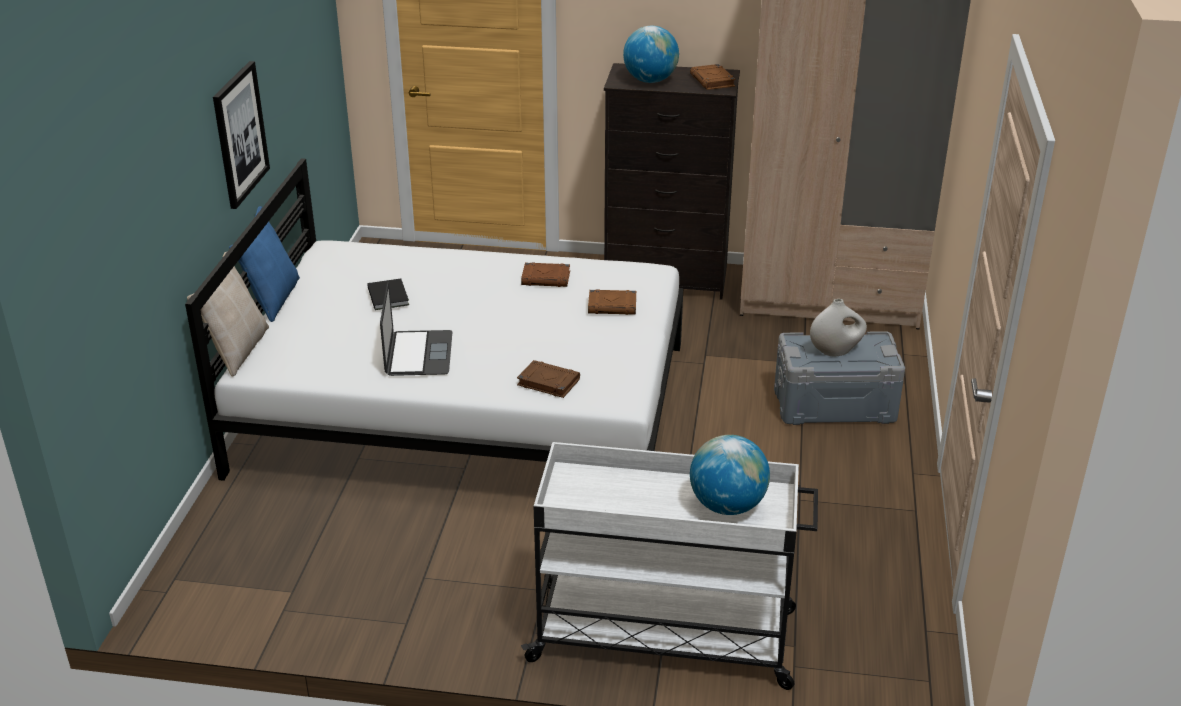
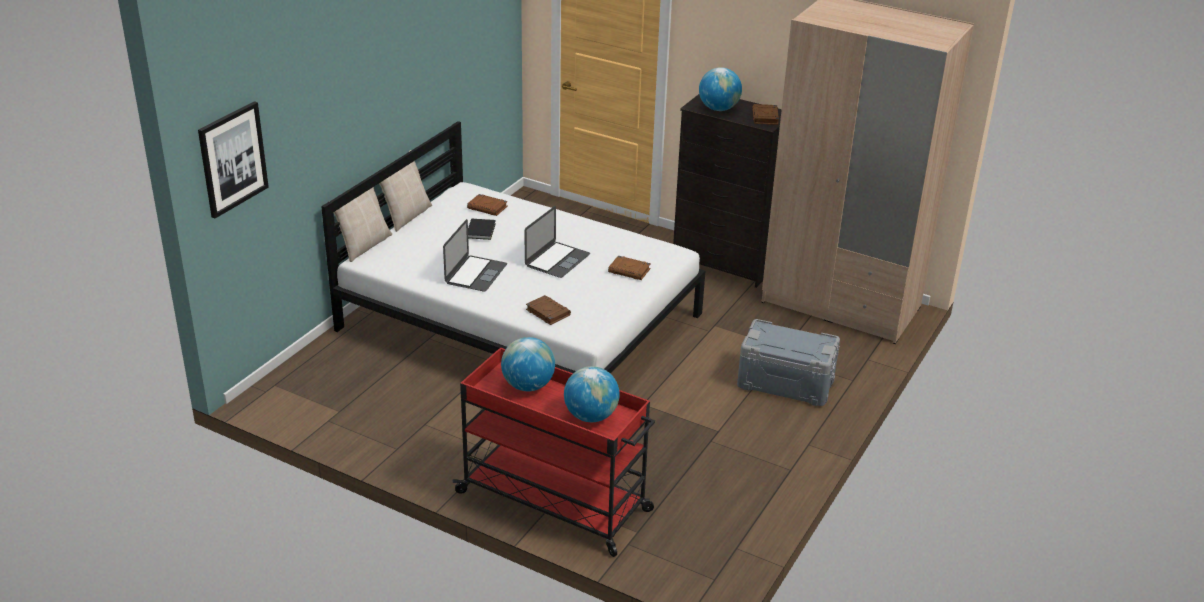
camera: 20 degrees right, 0 degrees up
(240, 134) = (398, 98): picture -> picture (232, 159)
(272, 299) = (406, 216): blue pillow -> beige pillow
(512, 312) = (557, 260): none -> laptop
(546, 278) = (597, 241): brown book -> brown book (488, 207)
(615, 486) = (528, 386): none -> globe
(666, 636) = (556, 502): white cart -> red cart
(835, 351) = (787, 341): white vase -> none

